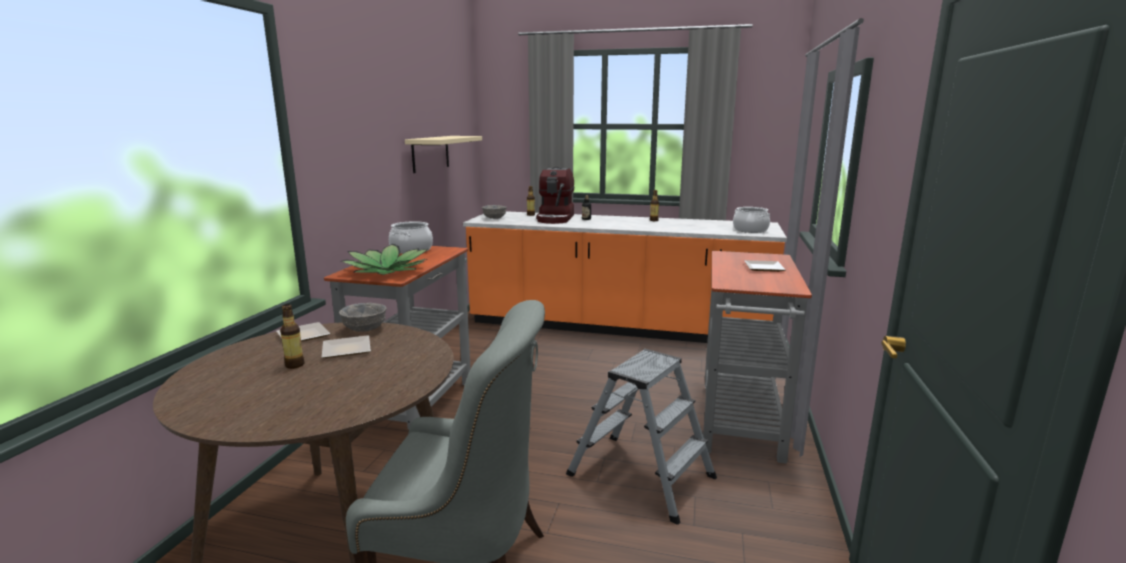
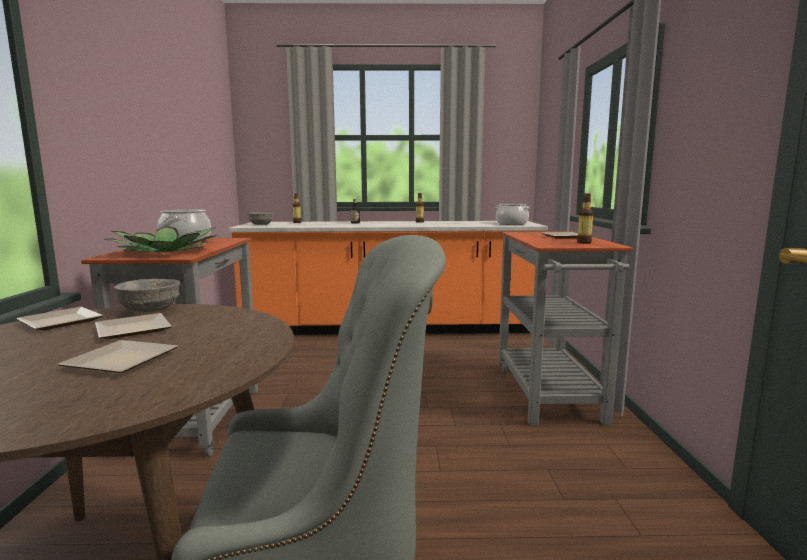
camera: 15 degrees left, 5 degrees down
(295, 365) = (56, 350): bottle -> bottle (584, 243)
(333, 380) = (126, 360): none -> plate
(430, 153) = (192, 152): beige shelf -> none
(556, 218) = (325, 223): coffee machine -> none
(641, 476) = (483, 457): grey step ladder -> none

